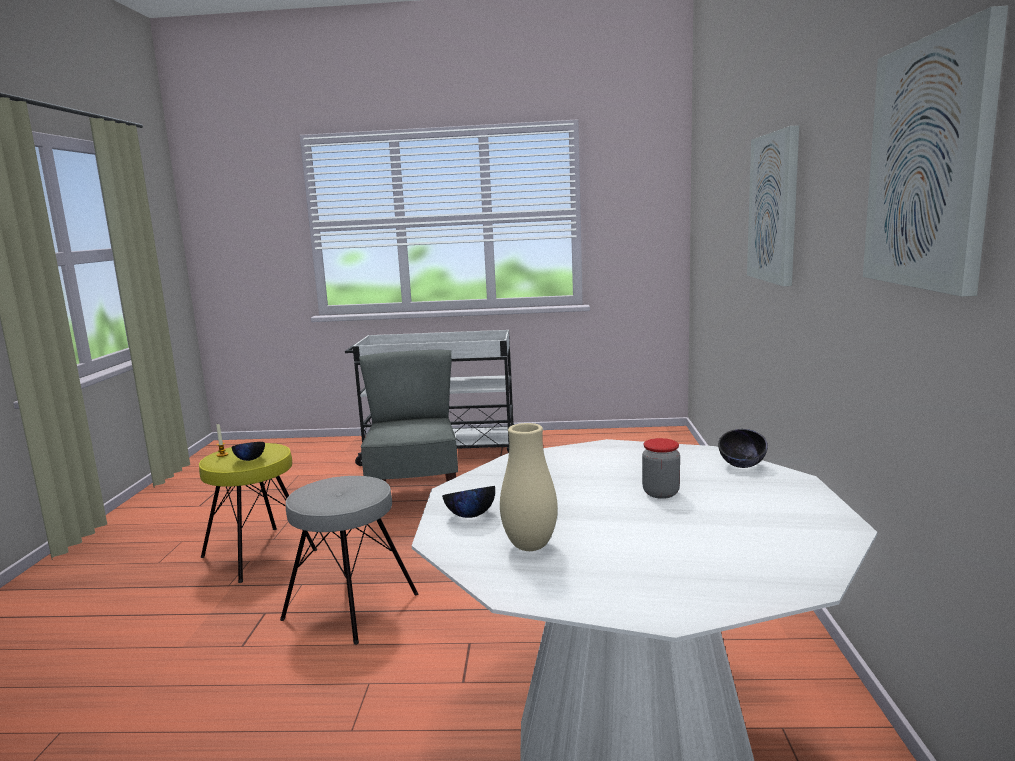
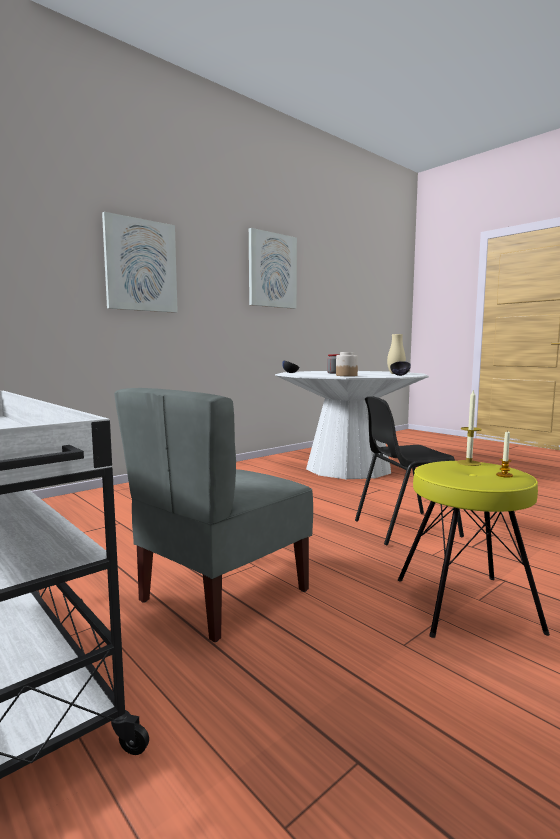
camera: 135 degrees left, 5 degrees down
(250, 460) = (468, 463): black bowl -> candle
(352, 606) = (404, 528): grey stool -> black chair
(558, 472) = (346, 375): none -> jar

